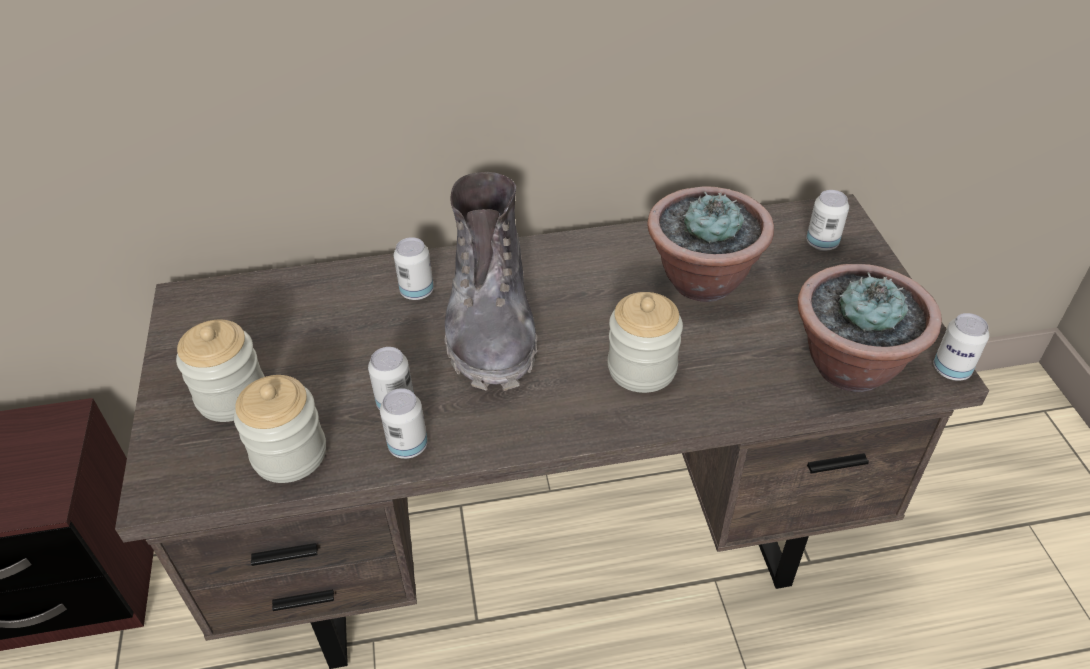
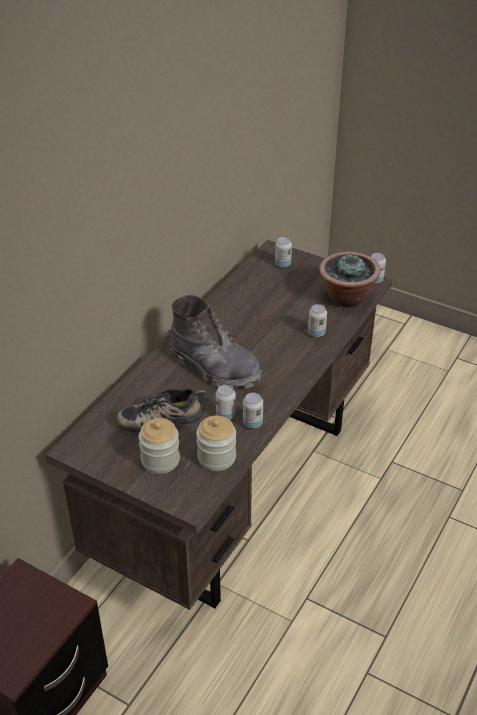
camera: 50 degrees left, 5 degrees down
(325, 339) = (161, 417): none -> shoe
(417, 291) = (167, 377): can -> can (316, 333)
(642, 368) = (288, 344): jar -> none
(702, 280) = (262, 302): potted plant -> none

